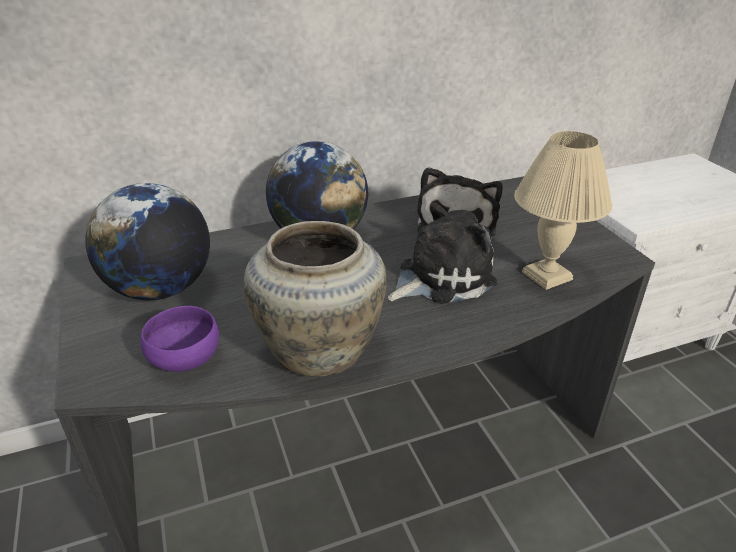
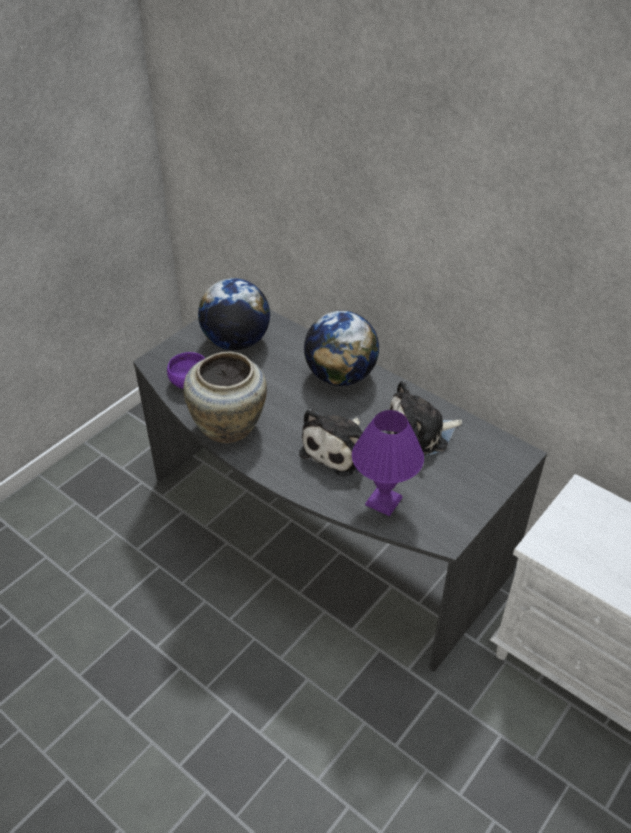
camera: 60 degrees right, 10 degrees up
(440, 277) = (339, 449): plush toy -> plush toy turned 90 degrees clockwise
(548, 276) = (383, 502): beige table lamp -> purple table lamp

